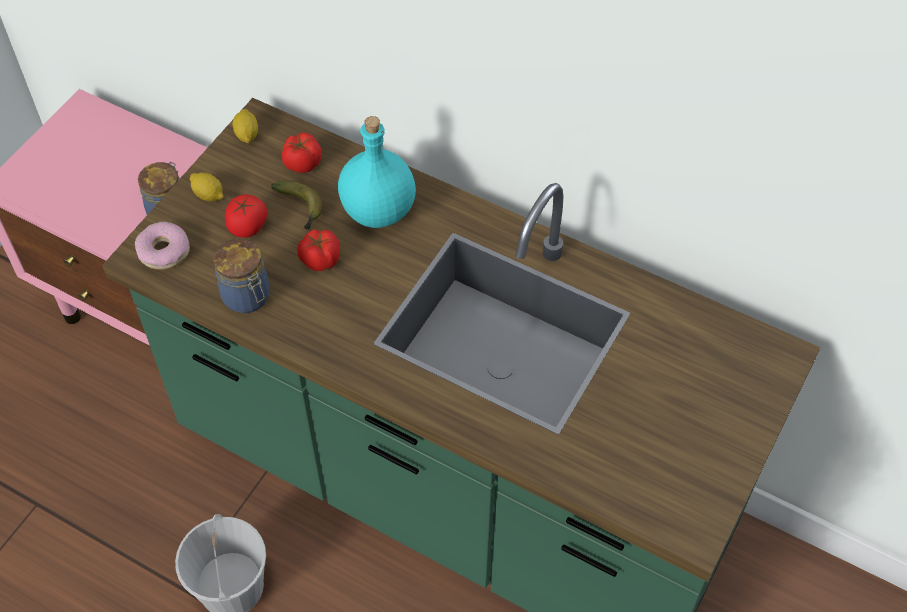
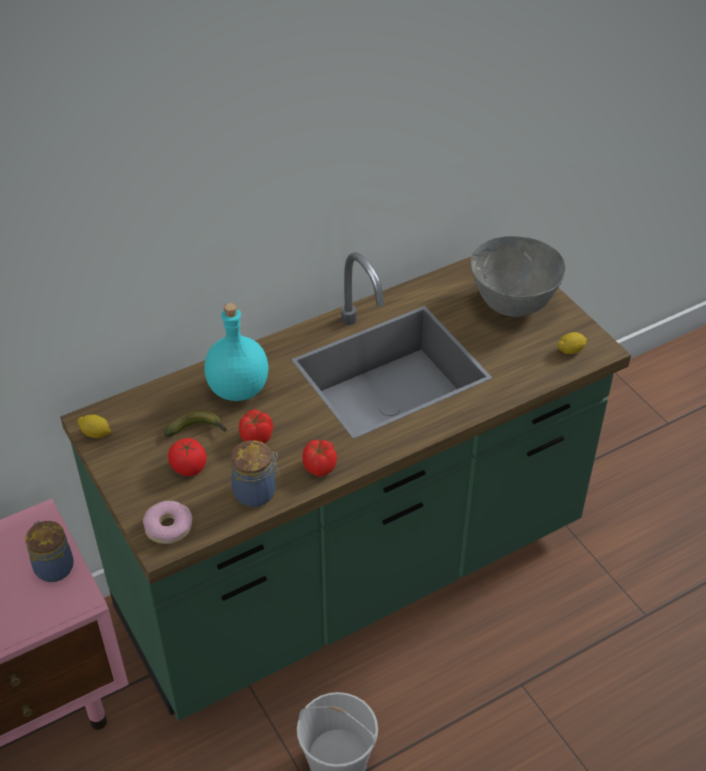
camera: 60 degrees left, 10 degrees down
(208, 194) = (136, 479): lemon -> lemon (571, 350)
(302, 163) = (155, 413): tomato -> tomato (319, 468)
(703, 401) = (513, 304): none -> grey bowl

